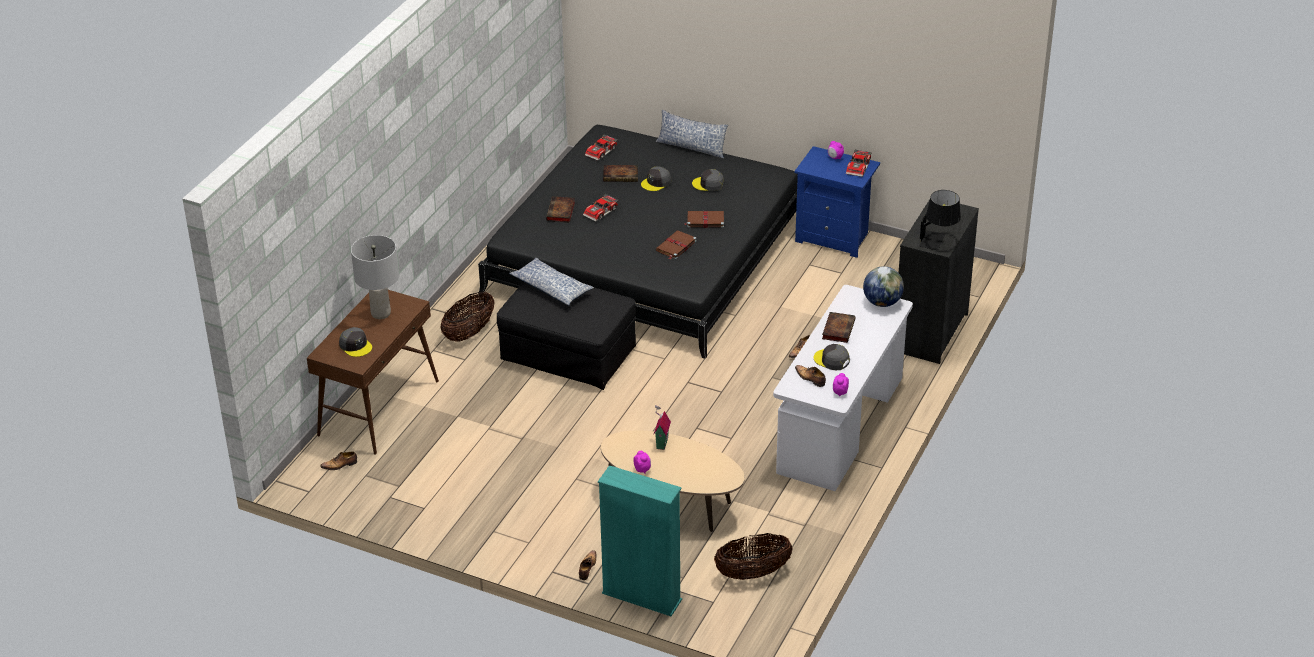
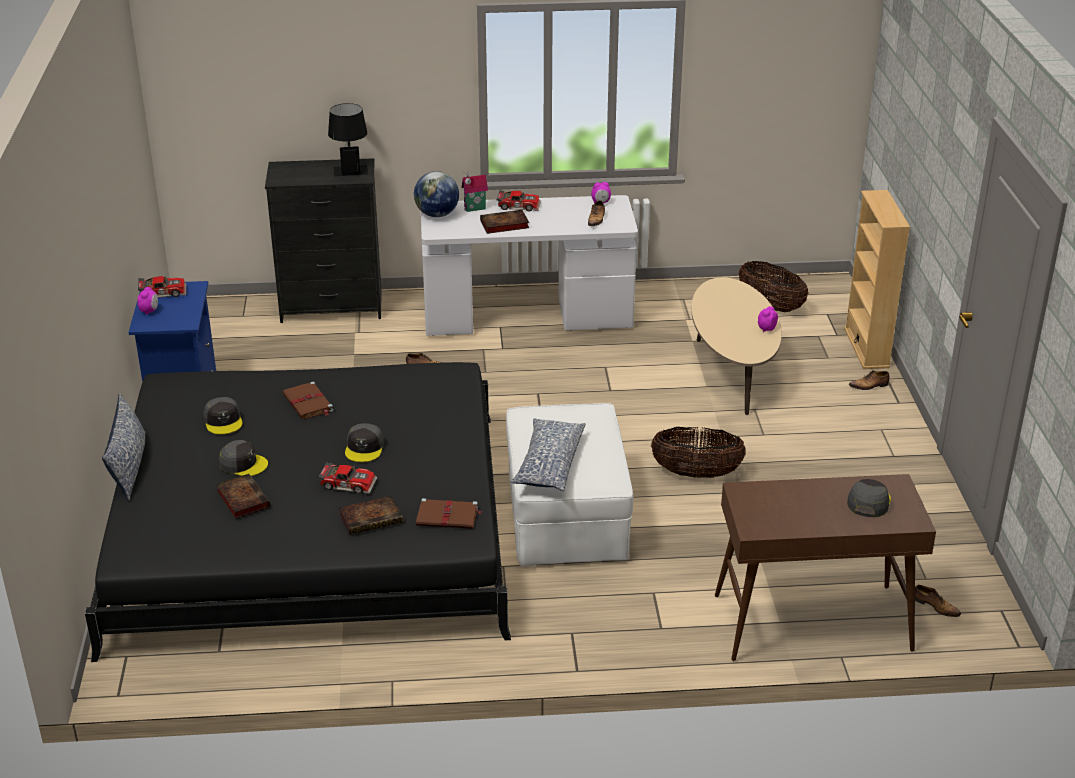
camera: 120 degrees left, 5 degrees down
(380, 313) = (789, 510): grey table lamp -> none
(469, 333) = (598, 612): basket -> basket (696, 473)
(568, 353) = (566, 516): black ottoman -> white ottoman
(602, 152) = (184, 539): toy car -> toy car (519, 205)
(641, 597) = (866, 348): turquoise bookcase -> beige bookcase
(661, 443) = (717, 331): toy house -> toy house (475, 209)
(675, 246) = (381, 407): brown book -> brown book (448, 516)
(831, 360) = (557, 217): grey cap -> grey cap (364, 448)

